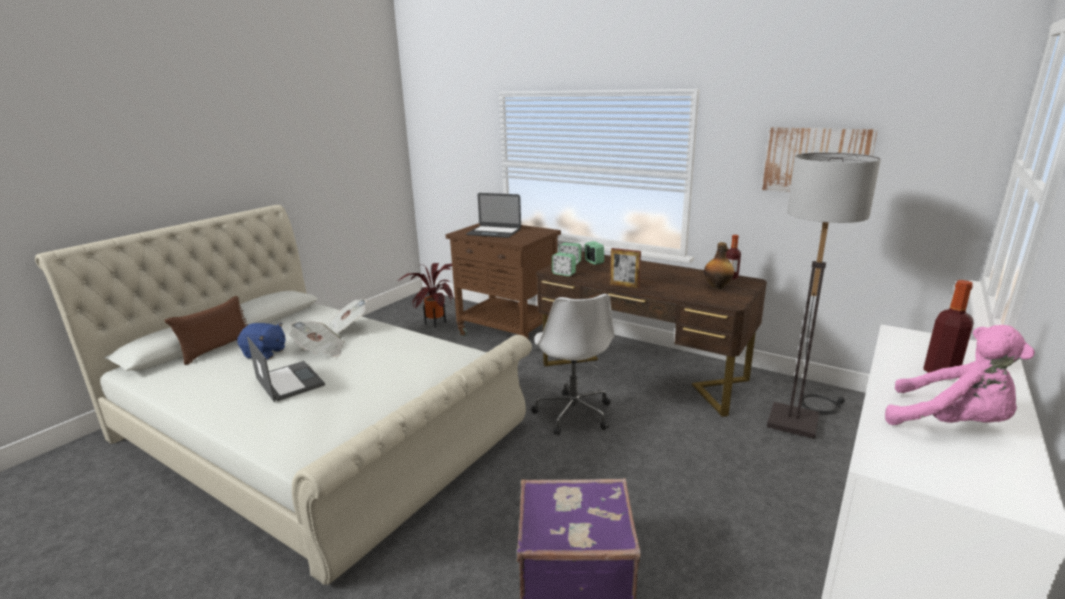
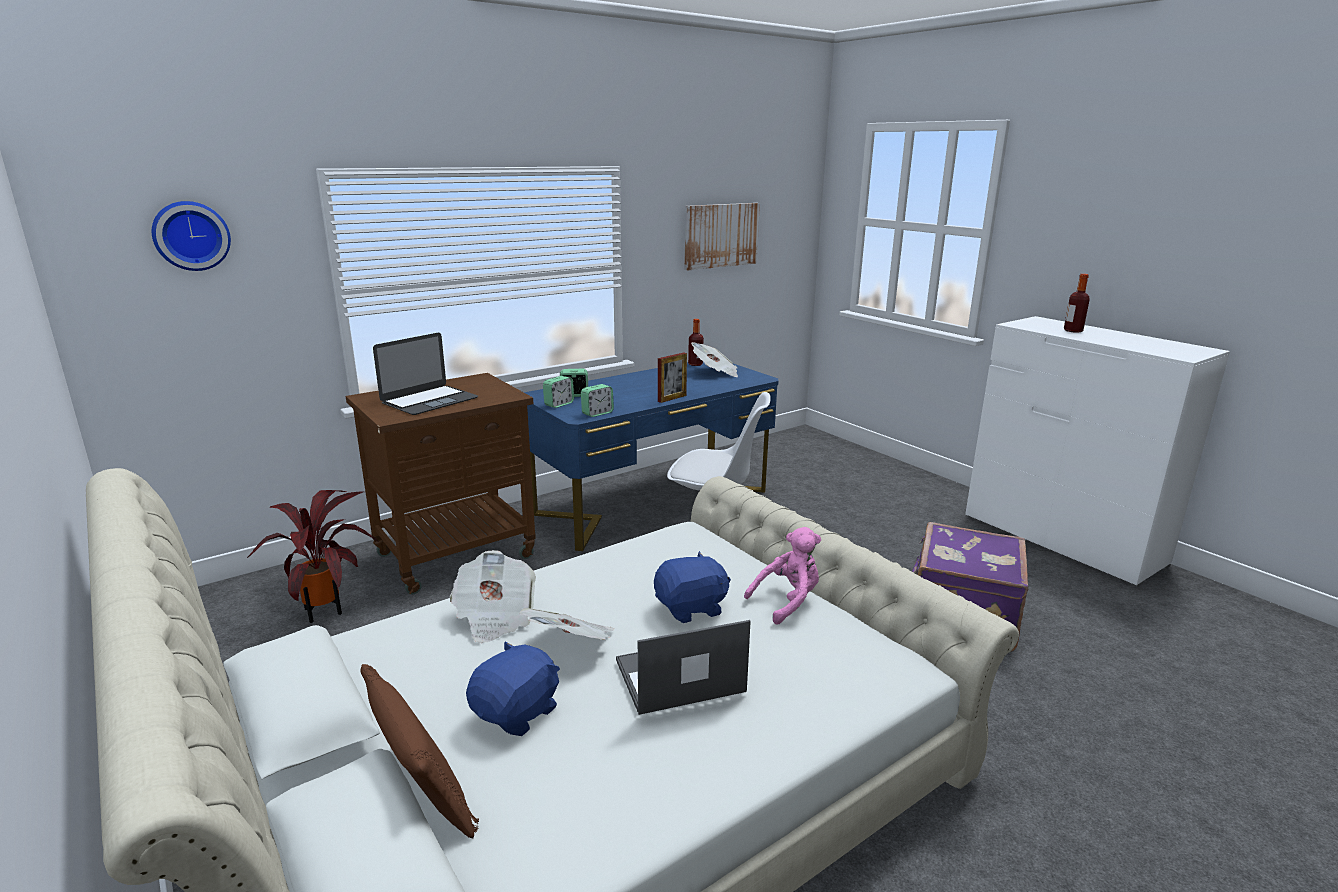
camera: 70 degrees left, 0 degrees up
(366, 374) = (691, 608): none -> blue plush toy
(450, 124) = (191, 235): none -> wall clock
(642, 372) = (653, 502): brown desk -> blue desk
(717, 287) = (715, 373): bottle -> newspaper
(801, 417) = (786, 465): floor lamp -> none
(950, 423) = (1136, 341): pink plush toy -> pink plush toy (787, 601)

